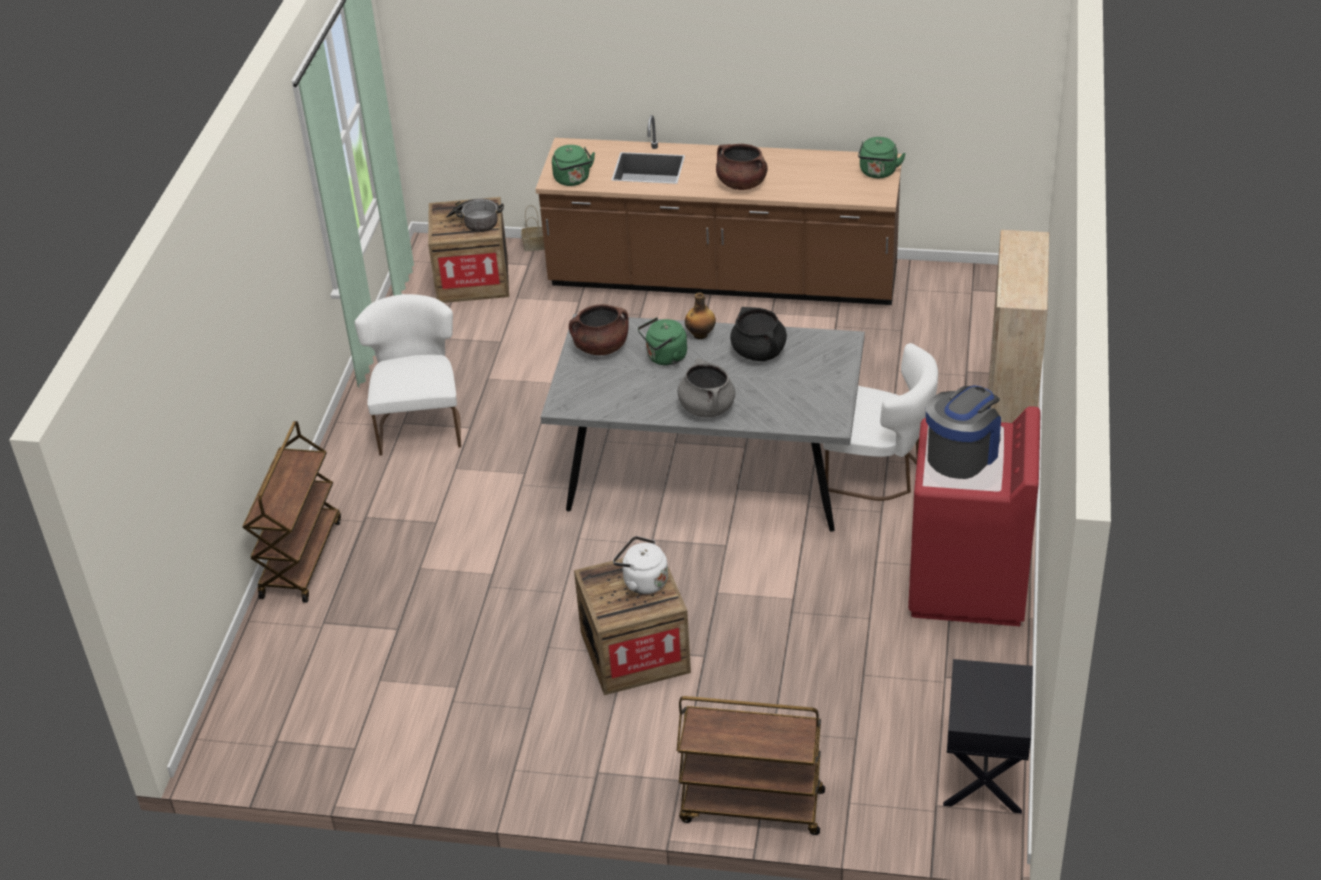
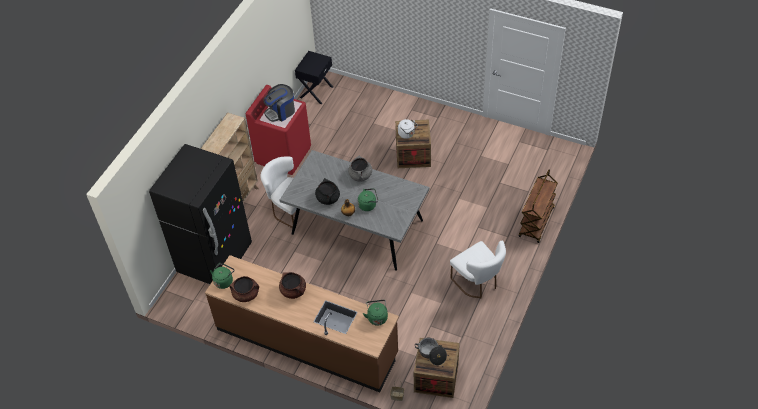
camera: 165 degrees left, 10 degrees up
(420, 423) = (478, 282): white chair -> white chair turned 45 degrees counterclockwise
(601, 347) = (394, 217): brown cooking pot -> brown cooking pot (246, 294)
(751, 807) = (392, 97): brown cart -> none
(979, 357) = (215, 259): none -> black fridge

